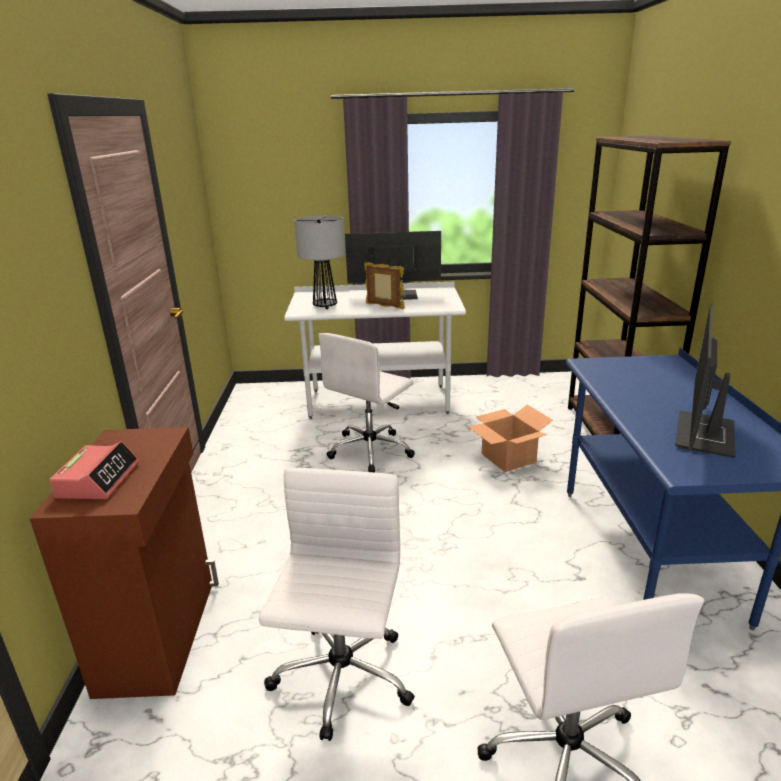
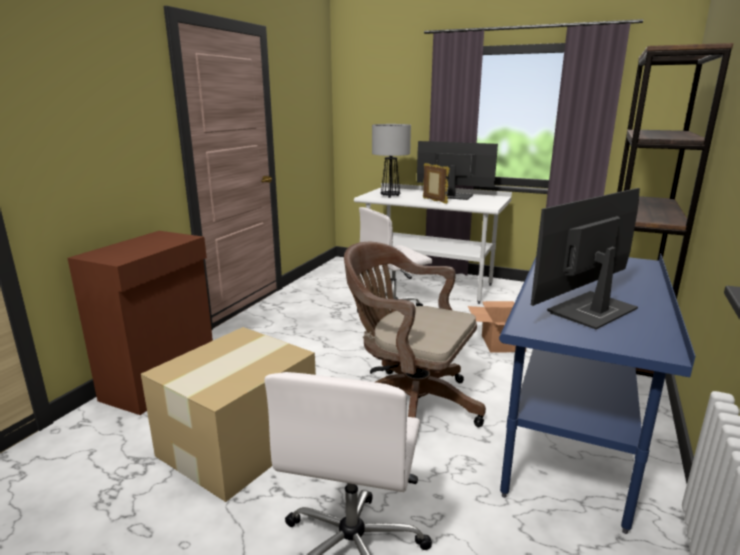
camera: 25 degrees right, 5 degrees down
(98, 480) = (121, 249): alarm clock -> none
(341, 679) = (241, 442): white office chair -> cardboard box
(477, 560) = (408, 403): none -> brown office chair

